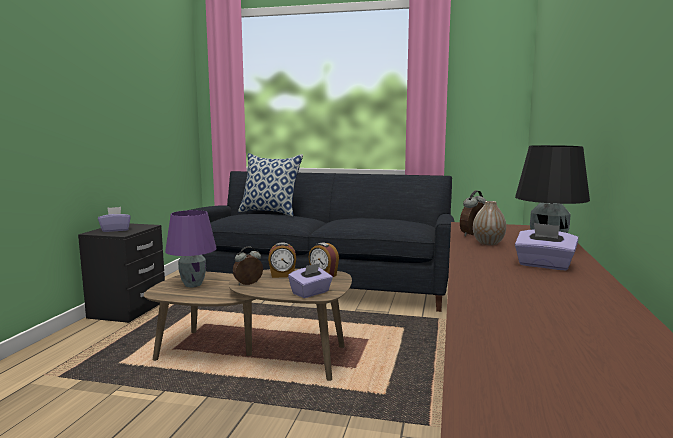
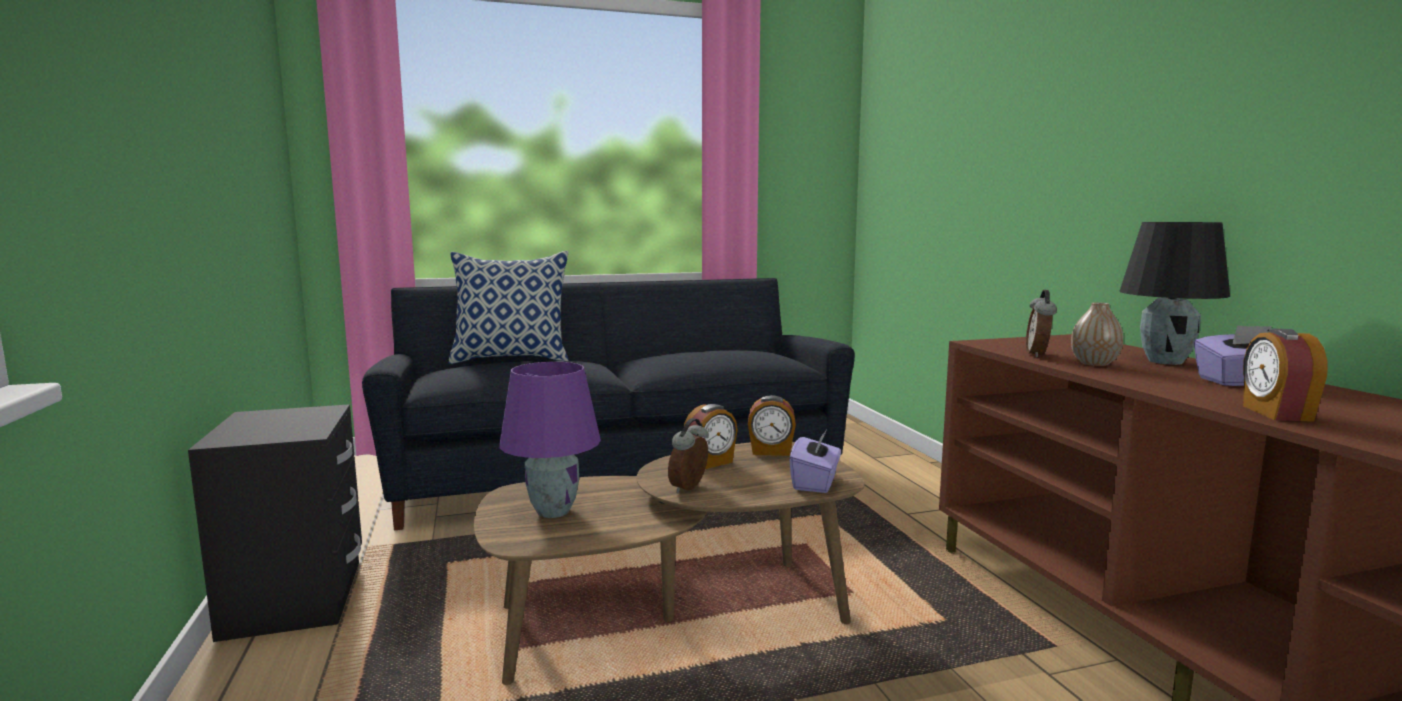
camera: 30 degrees left, 0 degrees up
(115, 230) = (267, 427): purple tissue box -> none
(481, 281) = (1275, 413): none -> alarm clock

